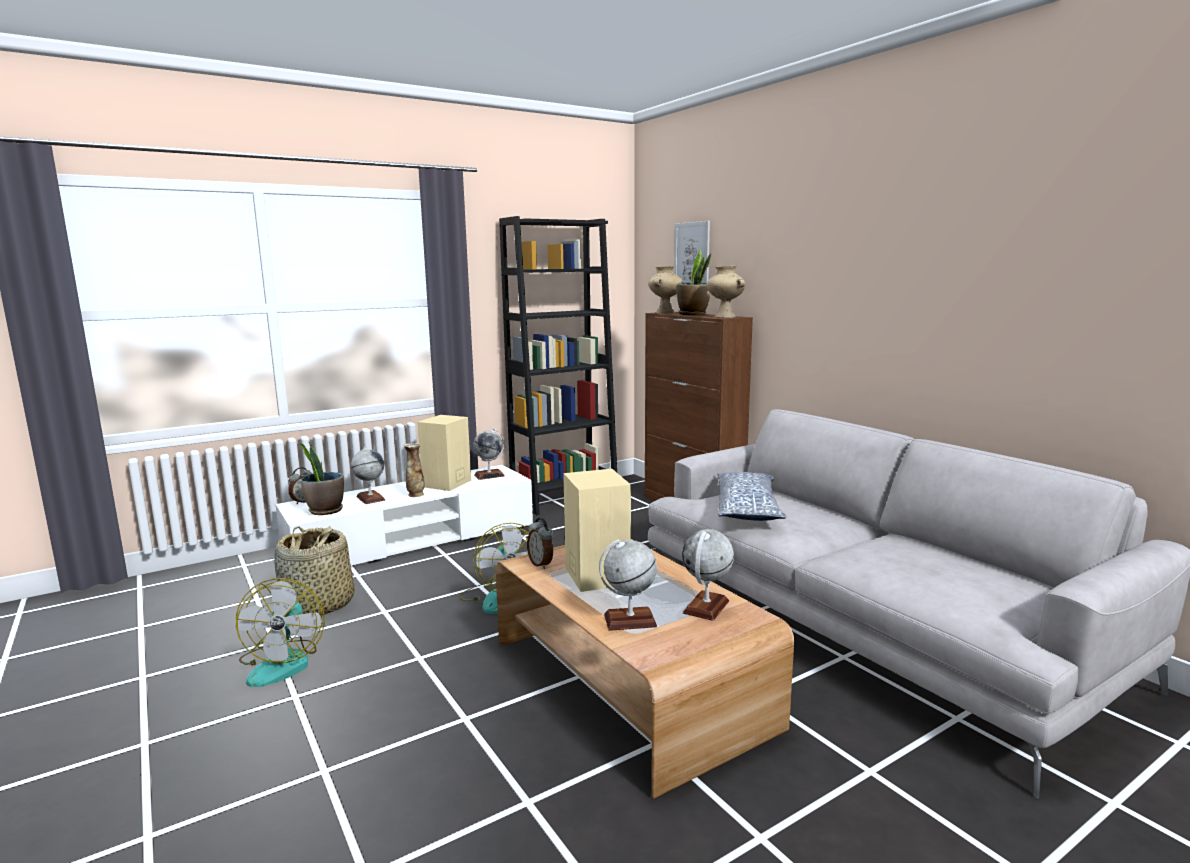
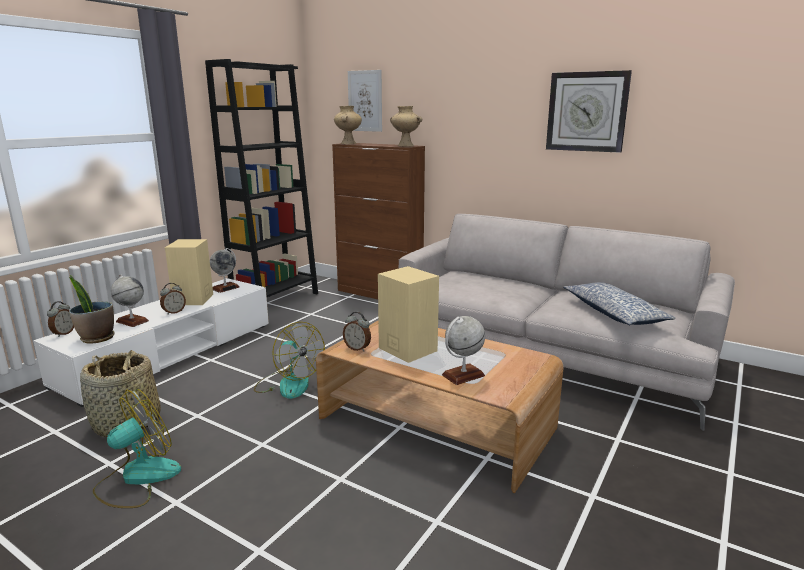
camera: 25 degrees left, 5 degrees up
(283, 662) = (137, 478): fan -> fan turned 105 degrees counterclockwise
(416, 494) = (174, 312): vase -> alarm clock
(693, 314) = (375, 144): potted plant -> none
(706, 607) = (501, 356): globe -> none
(748, 508) = (465, 286): pillow -> pillow (613, 313)
(958, 272) = (587, 112): none -> wall clock

